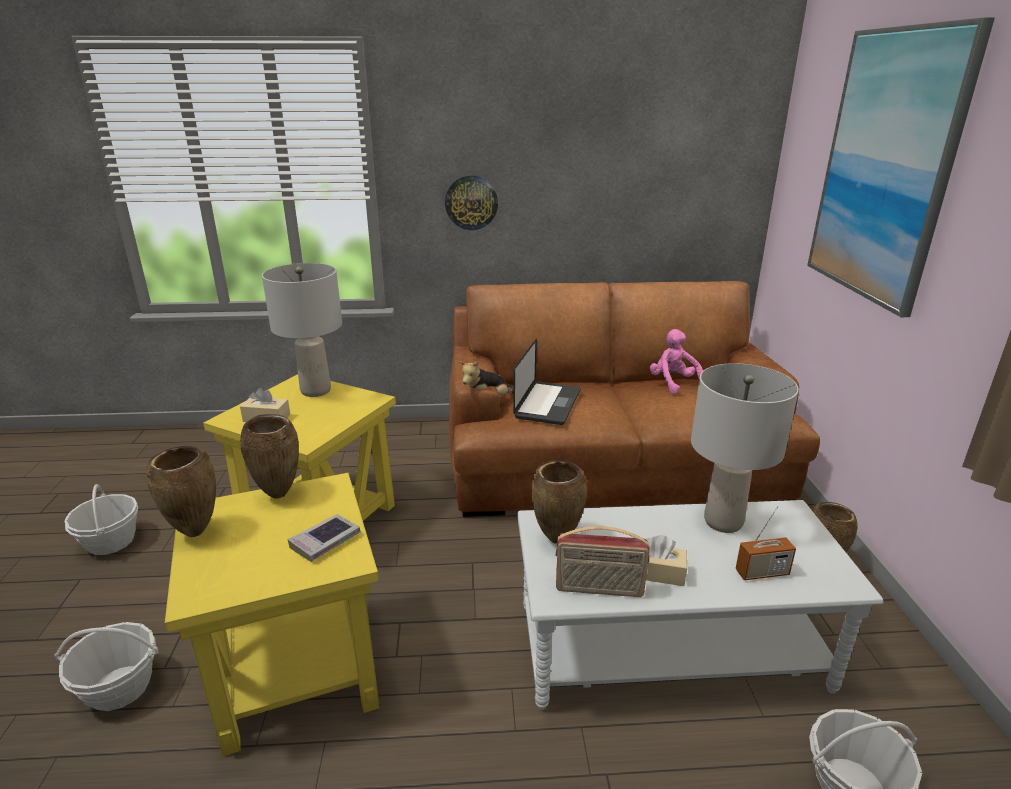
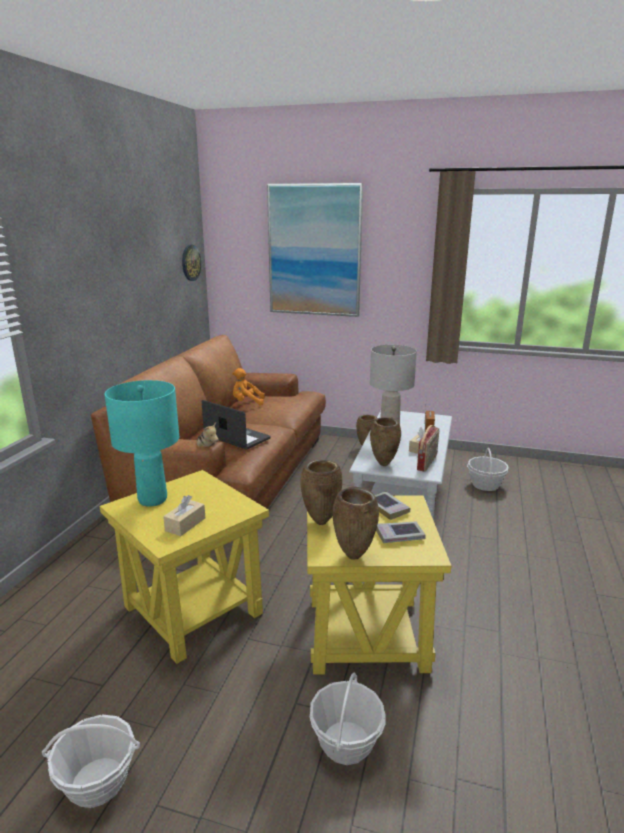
camera: 70 degrees left, 5 degrees down
(246, 563) = (400, 536): none -> book
(315, 391) = (152, 500): grey table lamp -> turquoise table lamp
(471, 202) = (83, 318): wall clock -> wall clock (190, 262)
(673, 383) = (247, 402): pink plush toy -> orange plush toy

